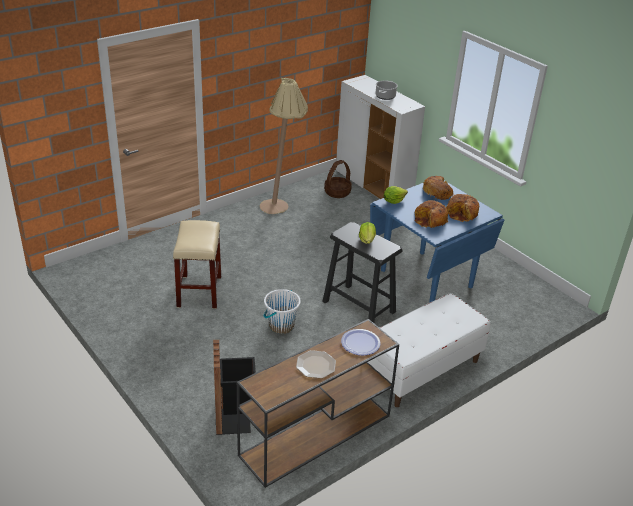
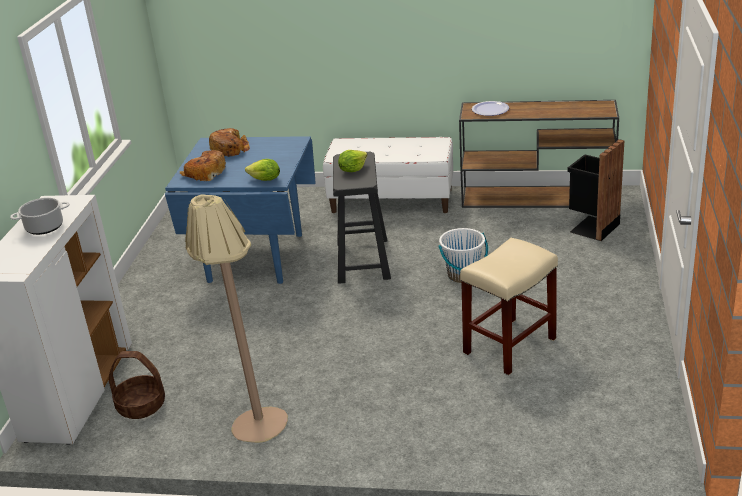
camera: 130 degrees left, 5 degrees down
(315, 365) = (544, 108): plate -> none
(430, 220) = (271, 153): bread -> none

